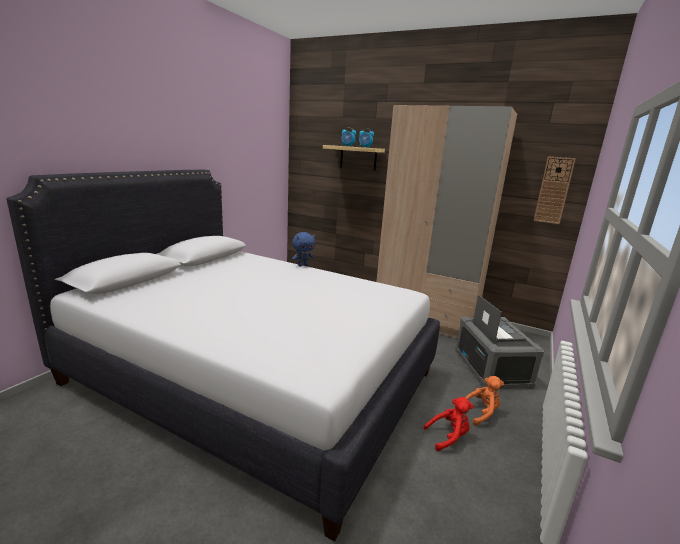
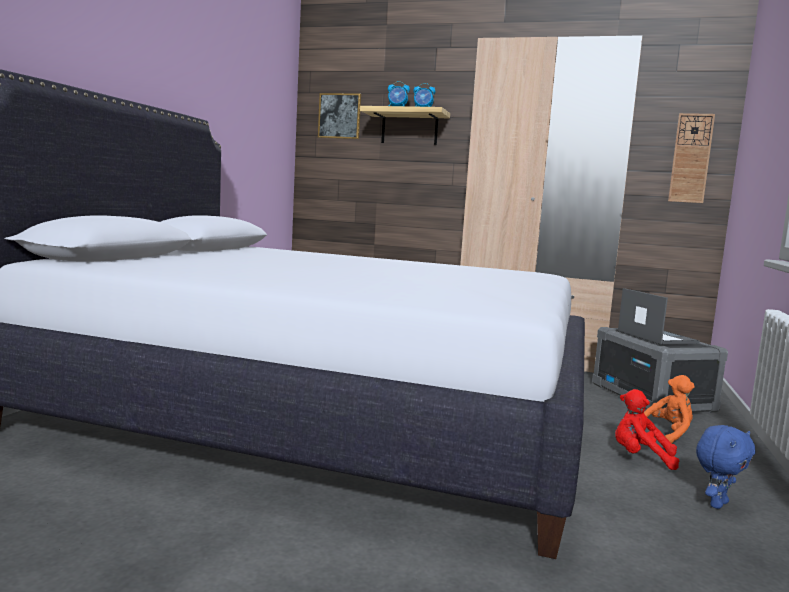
camera: 10 degrees left, 10 degrees down
(303, 265) = (366, 256): blue plush toy -> blue plush toy (717, 504)
(314, 147) = (339, 116): none -> picture
(448, 437) = (640, 458): red plush toy -> red plush toy turned 135 degrees counterclockwise

